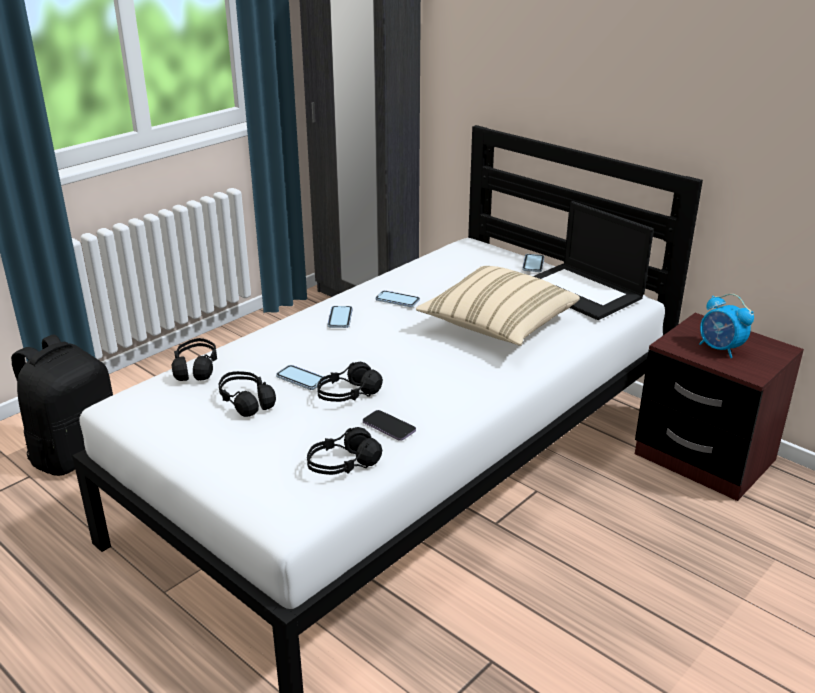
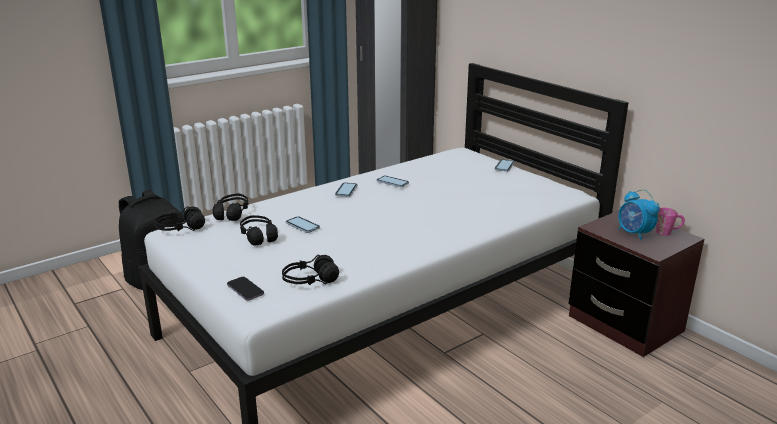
camera: 10 degrees right, 5 degrees down
(348, 395) = (332, 238): black headphones -> black headphones (180, 228)
(389, 427) = (353, 260): phone -> phone (245, 290)
(497, 326) = (460, 203): beige pillow -> none
(582, 291) = (535, 186): laptop -> none
(759, 343) = (668, 232): none -> pink mug

